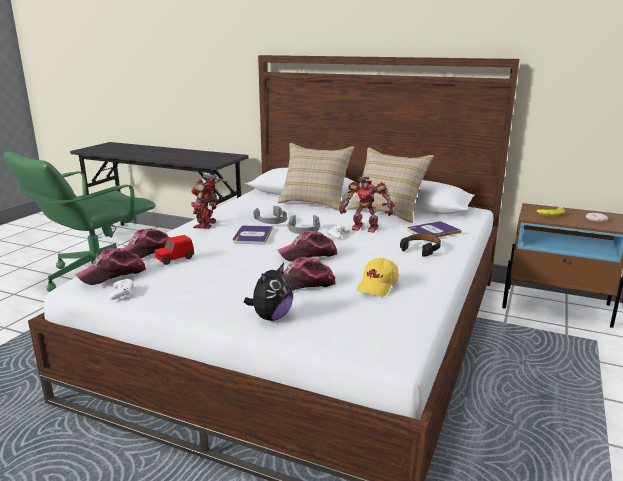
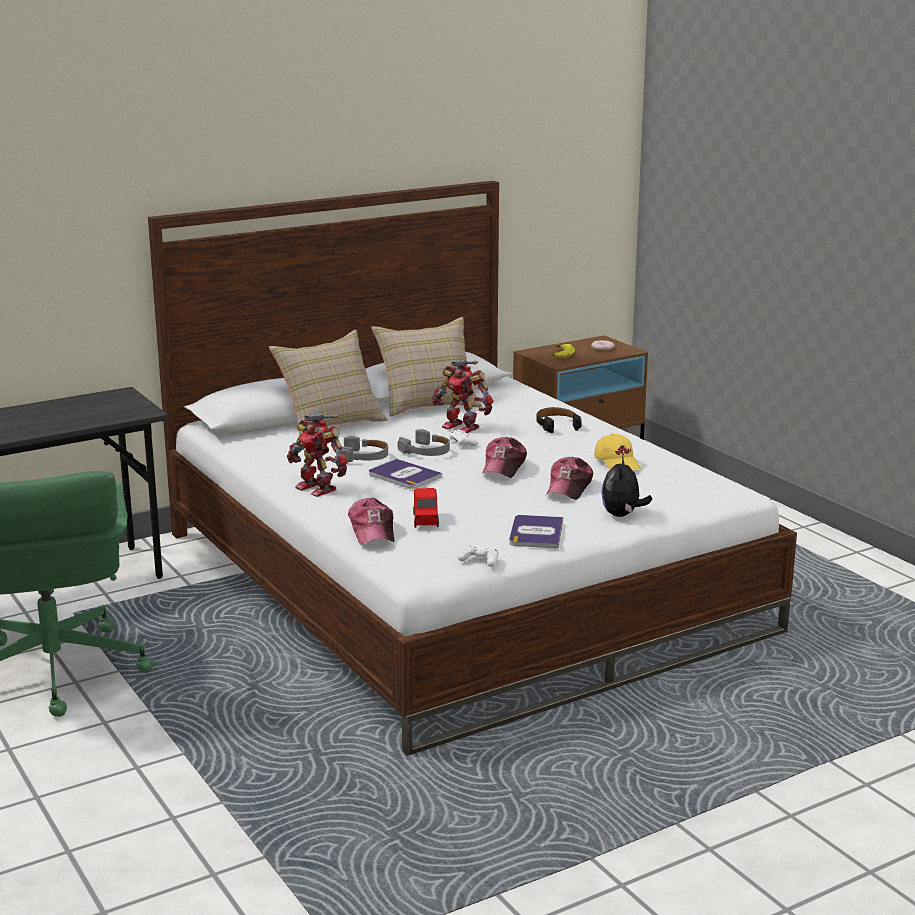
camera: 55 degrees left, 0 degrees up
(112, 274) = (426, 555): cap -> none
(271, 317) = (622, 515): plush toy -> plush toy turned 150 degrees counterclockwise
(365, 227) = (462, 427): toy robot -> toy robot turned 75 degrees clockwise
(433, 231) = (522, 407): book -> book (536, 533)

